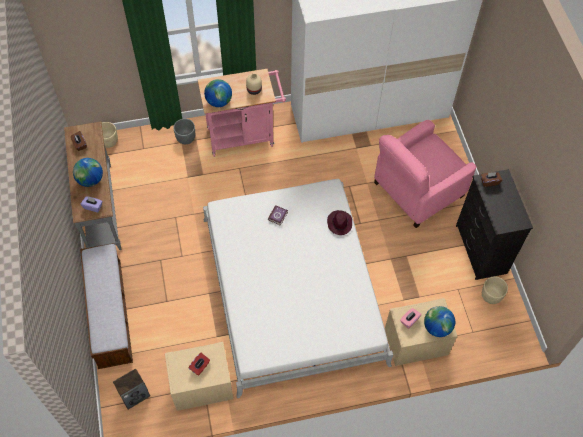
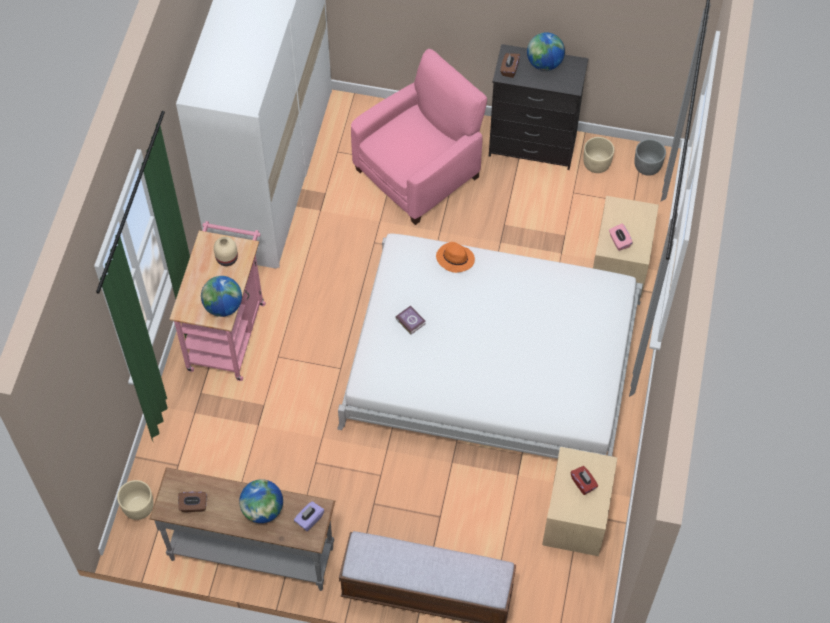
camera: 65 degrees left, 0 degrees up
(135, 395) = (557, 598): speaker -> none
(185, 138) = (190, 404): grey planter -> grey planter (647, 166)
(339, 223) = (454, 259): purple hat -> orange hat
(417, 190) = (418, 172): pink armchair -> pink armchair turned 120 degrees counterclockwise
(437, 327) = (639, 219): globe -> globe (544, 63)

